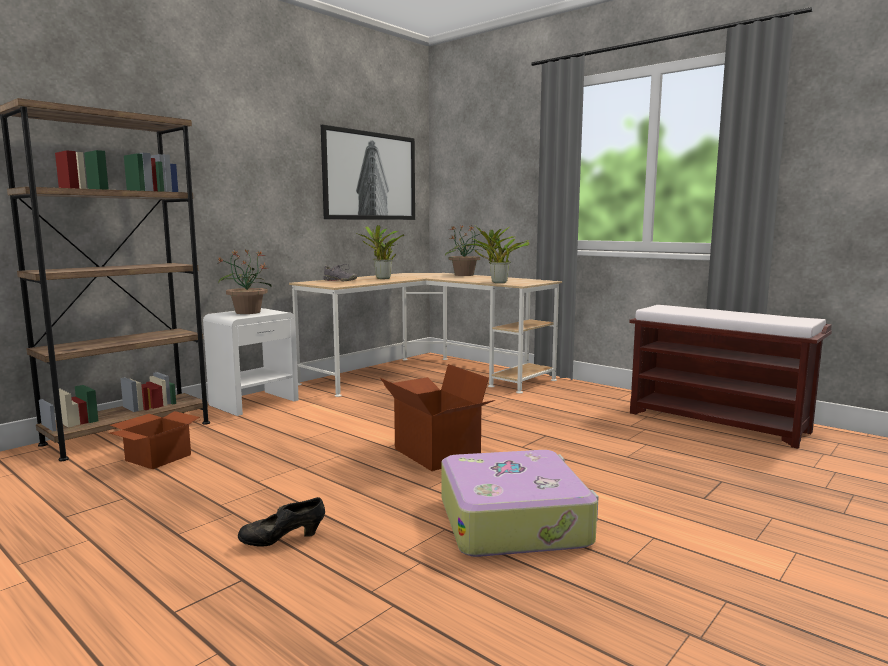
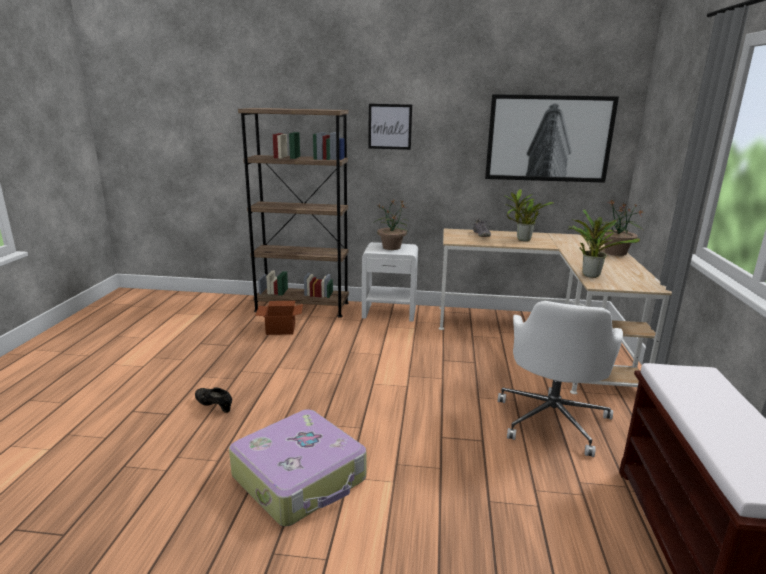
camera: 55 degrees right, 10 degrees up
(215, 154) = (390, 126): none -> picture
(435, 454) = (381, 405): cardboard box -> none
(546, 408) = (552, 419): none -> white office chair

